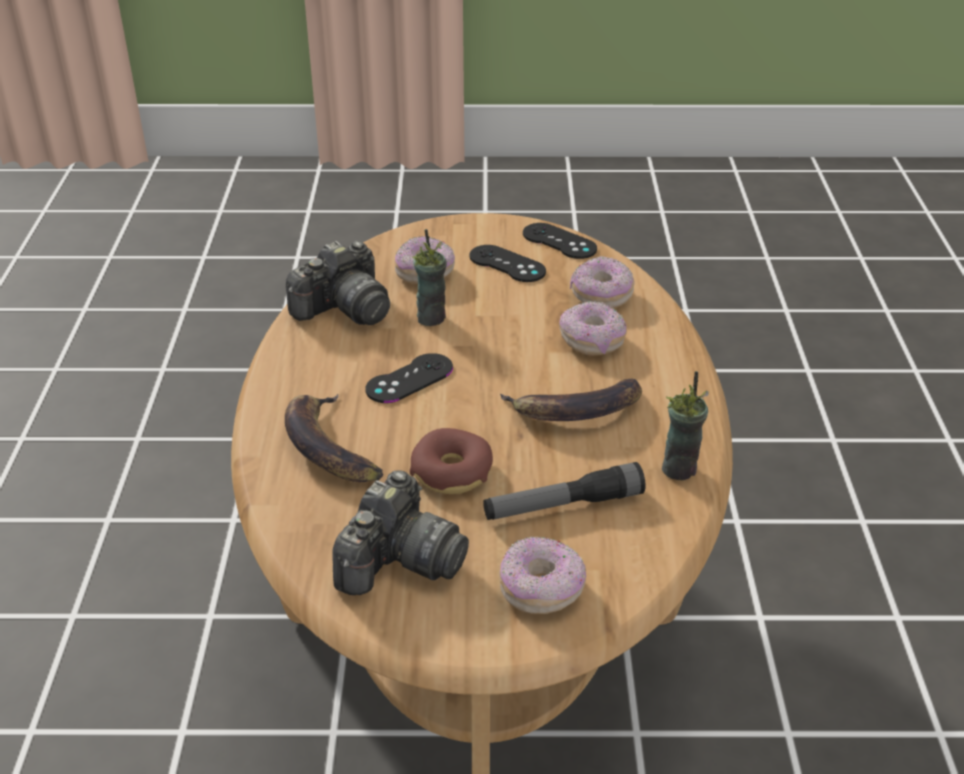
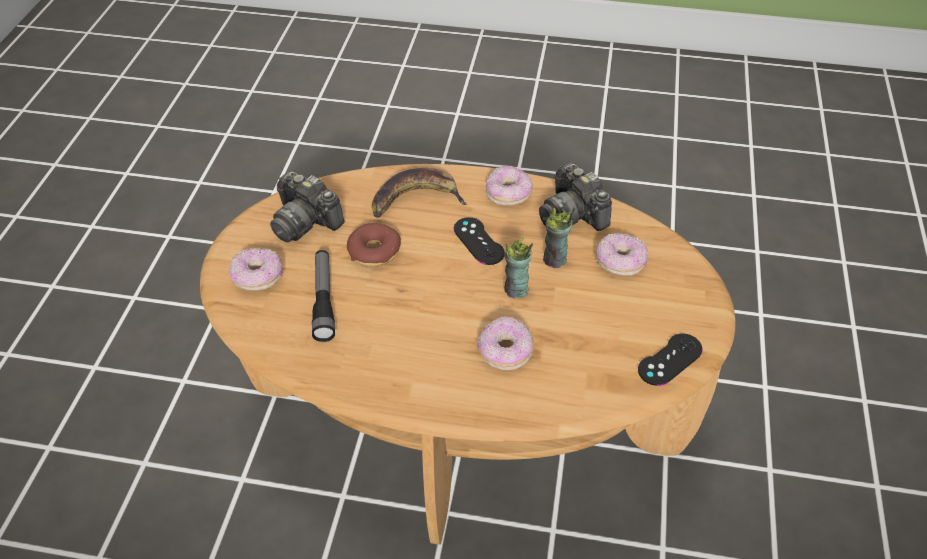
camera: 100 degrees right, 10 degrees up
(507, 264) = (631, 316): black game controller -> none
(575, 411) = (419, 324): banana -> none
(601, 296) = (573, 372): donut -> donut (508, 195)
(679, 469) = (337, 371): cup -> cup (516, 290)

